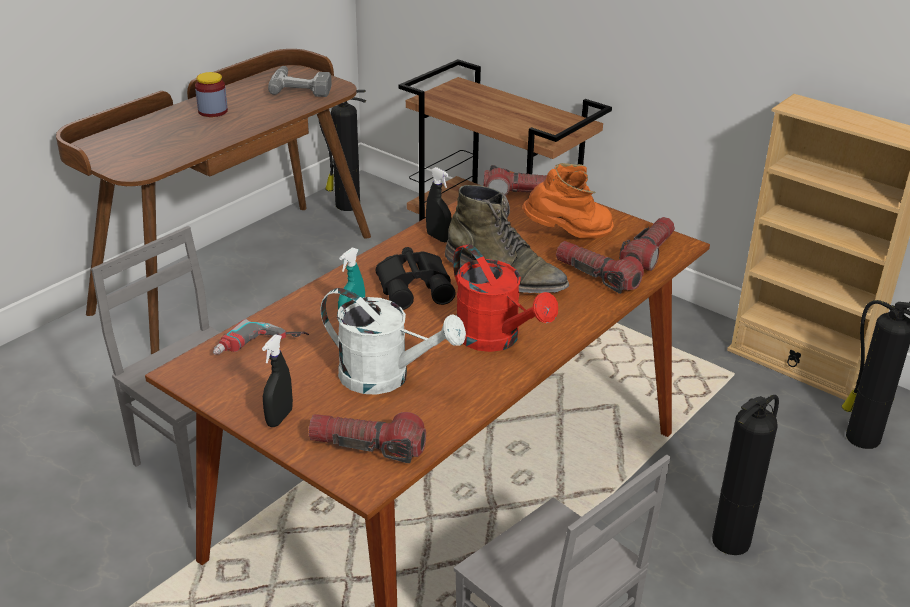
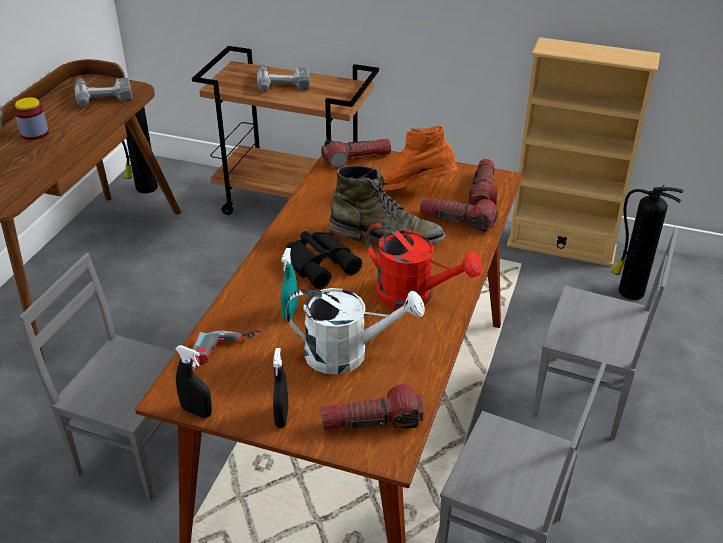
camera: 20 degrees left, 5 degrees up
(438, 237) = (312, 214): black spray bottle -> black spray bottle (197, 411)
(500, 106) = (283, 82): none -> power drill
(568, 236) = (414, 189): orange boot -> orange boot turned 135 degrees counterclockwise
(732, 540) = (583, 398): fire extinguisher -> grey chair

